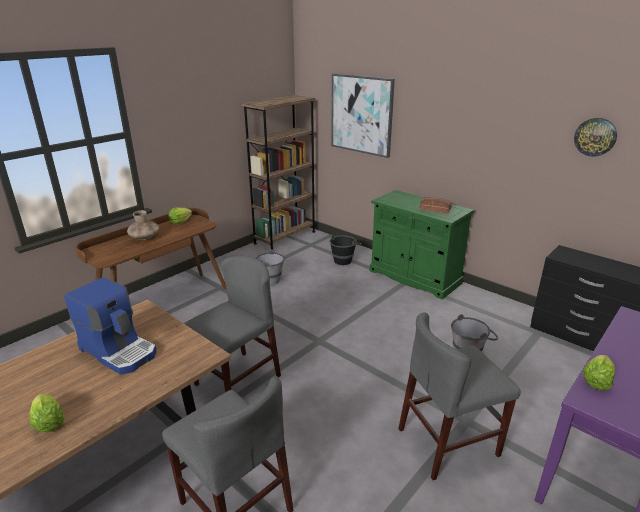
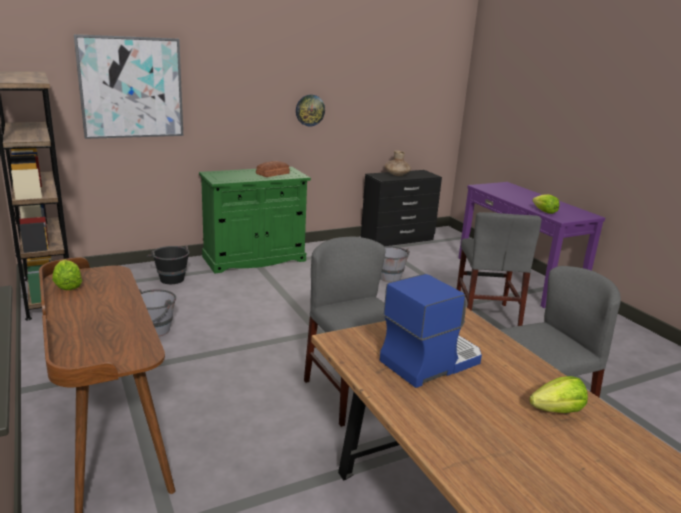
camera: 70 degrees left, 5 degrees down
(144, 237) = (89, 317): brown vase -> brown vase (397, 174)
(595, 137) = (375, 78): wall clock -> wall clock (310, 110)

